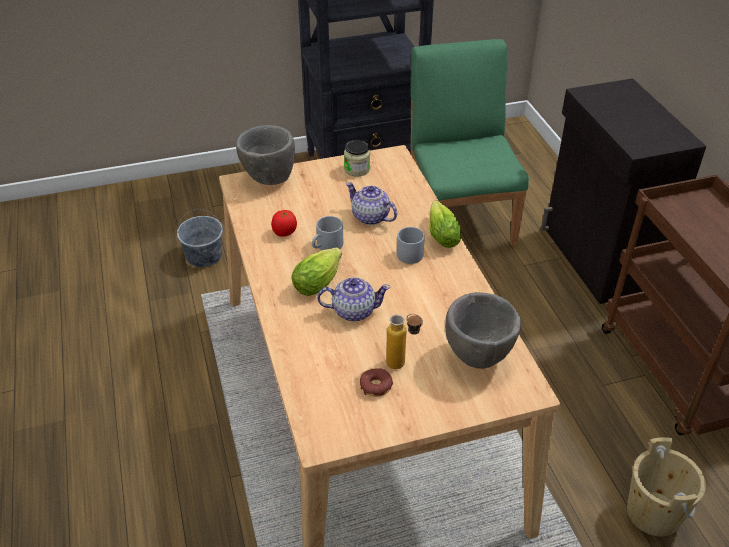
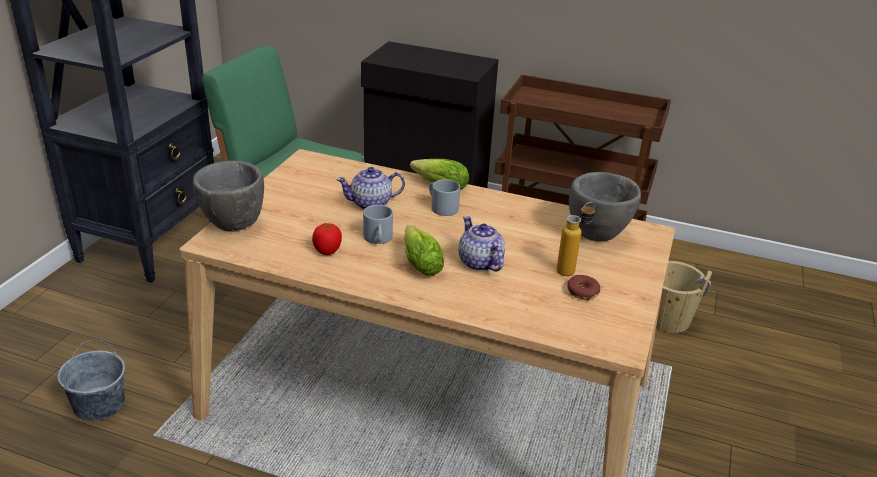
camera: 55 degrees left, 10 degrees down
(353, 311) = (480, 263): teapot -> teapot turned 60 degrees counterclockwise
(357, 169) = (296, 181): jar -> none

